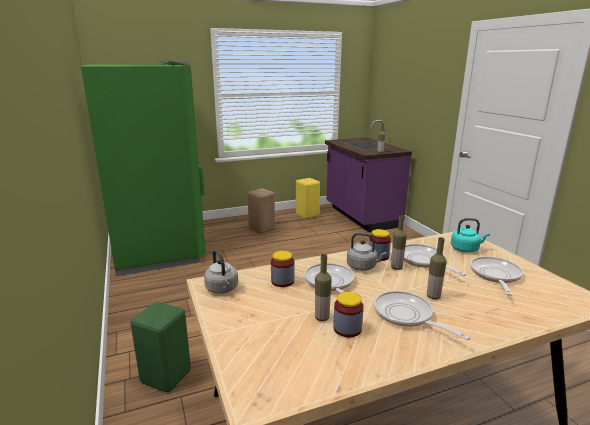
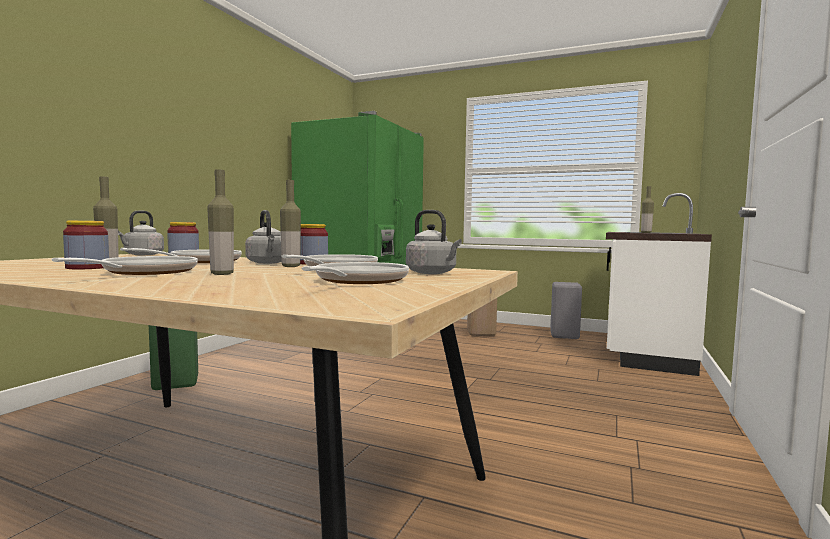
camera: 45 degrees right, 15 degrees down
(308, 215) = (565, 336): yellow stool -> grey stool
(361, 217) = (644, 352): purple counter -> white counter
(466, 249) = (433, 273): turquoise kettle -> grey kettle
(495, 276) = (358, 281): frying pan -> frying pan turned 45 degrees counterclockwise

